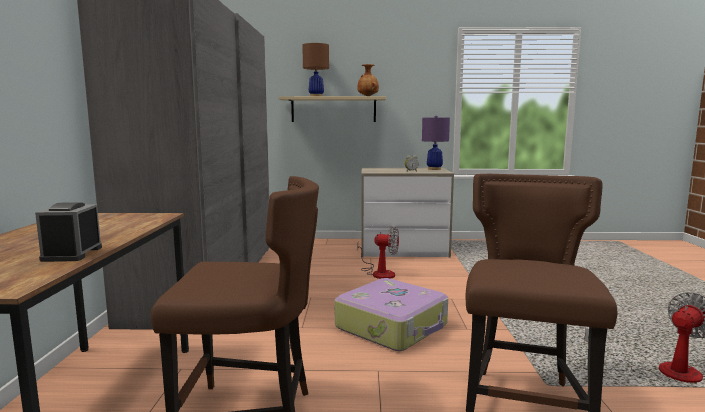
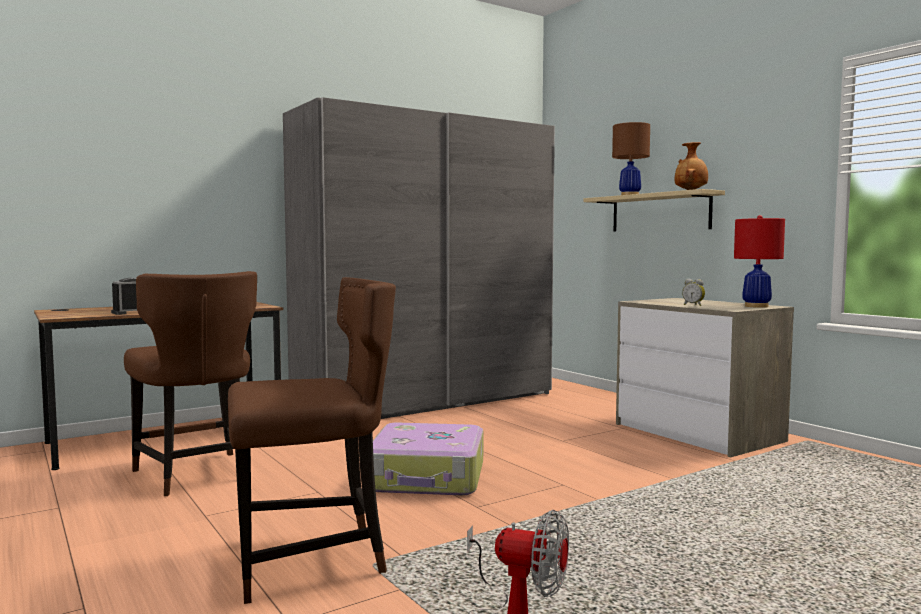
camera: 55 degrees right, 5 degrees down
(379, 273) = (578, 441): fan -> none
(434, 169) = (756, 306): purple table lamp -> red table lamp

